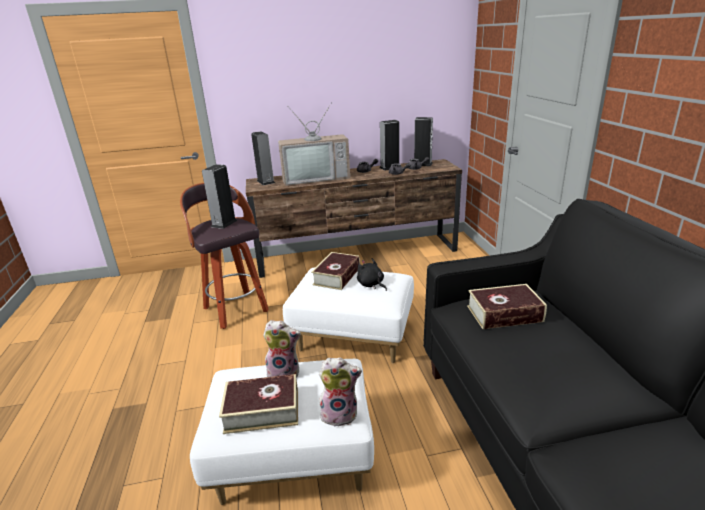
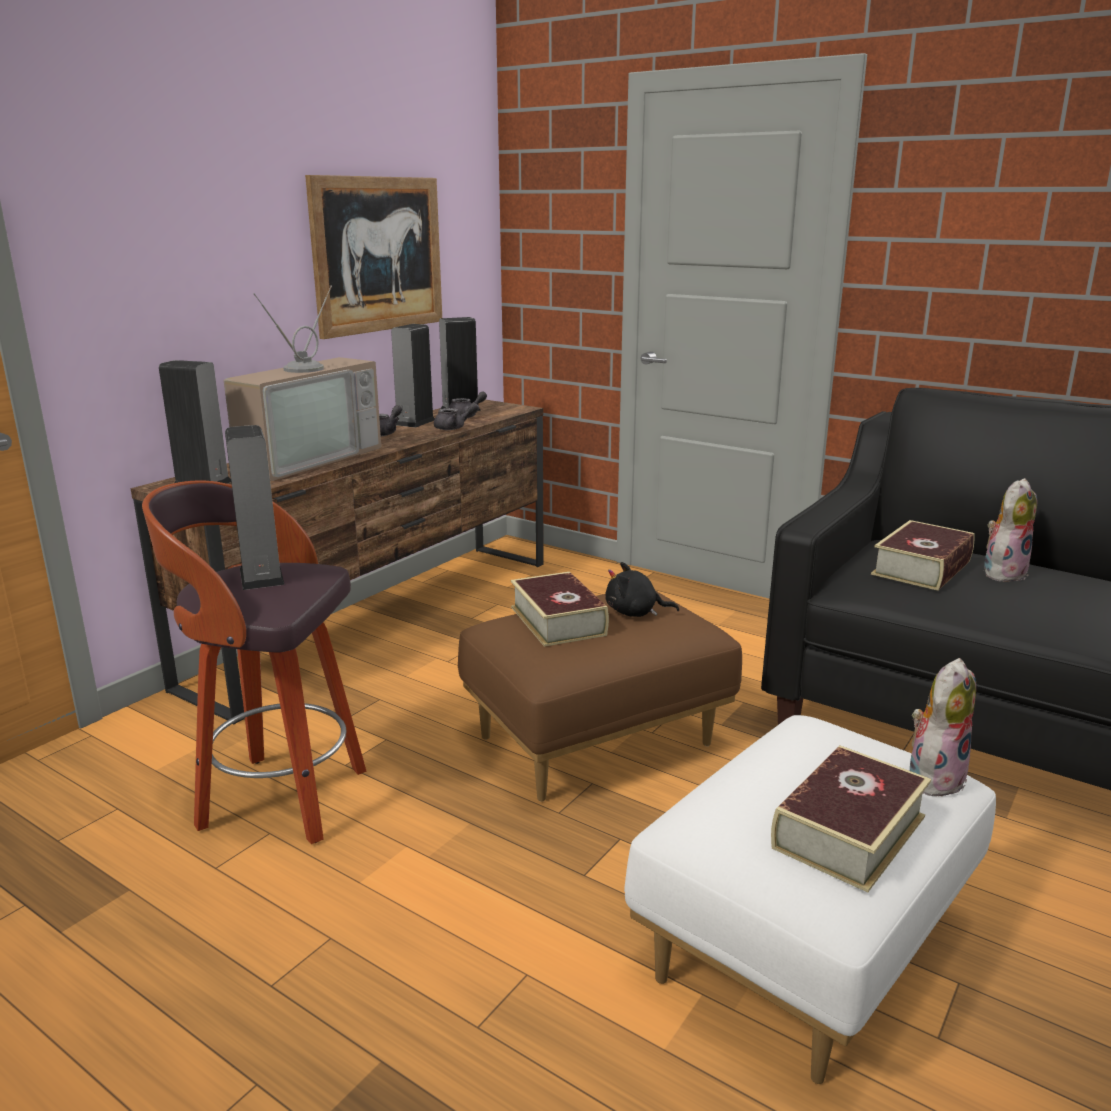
camera: 45 degrees left, 5 degrees down
(285, 373) = (769, 772): plush toy -> plush toy (1003, 572)
(352, 339) = (595, 743): white ottoman -> brown ottoman
(382, 85) = (378, 255): none -> picture

